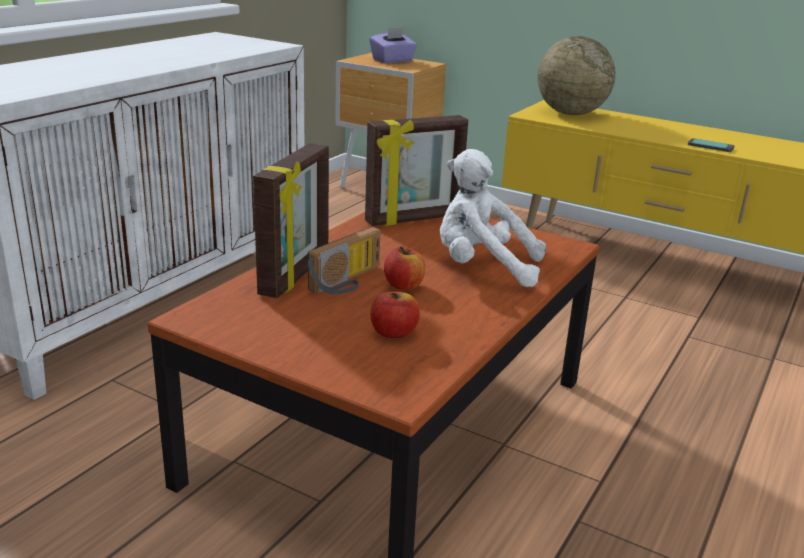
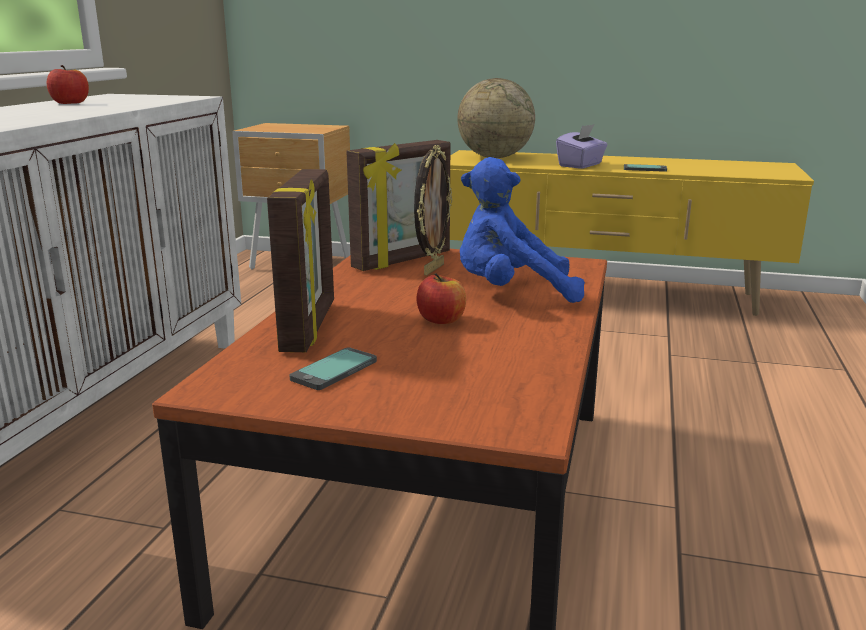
camera: 15 degrees left, 5 degrees down
(289, 318) = (334, 370): none -> phone
(349, 281) = (377, 325): radio -> none
(393, 60) = (293, 127): purple tissue box -> purple tissue box (581, 165)
(393, 332) = (467, 366): apple -> apple (70, 103)
(433, 232) = (432, 269): none -> picture frame
(482, 268) = (511, 293): white plush toy -> blue plush toy

